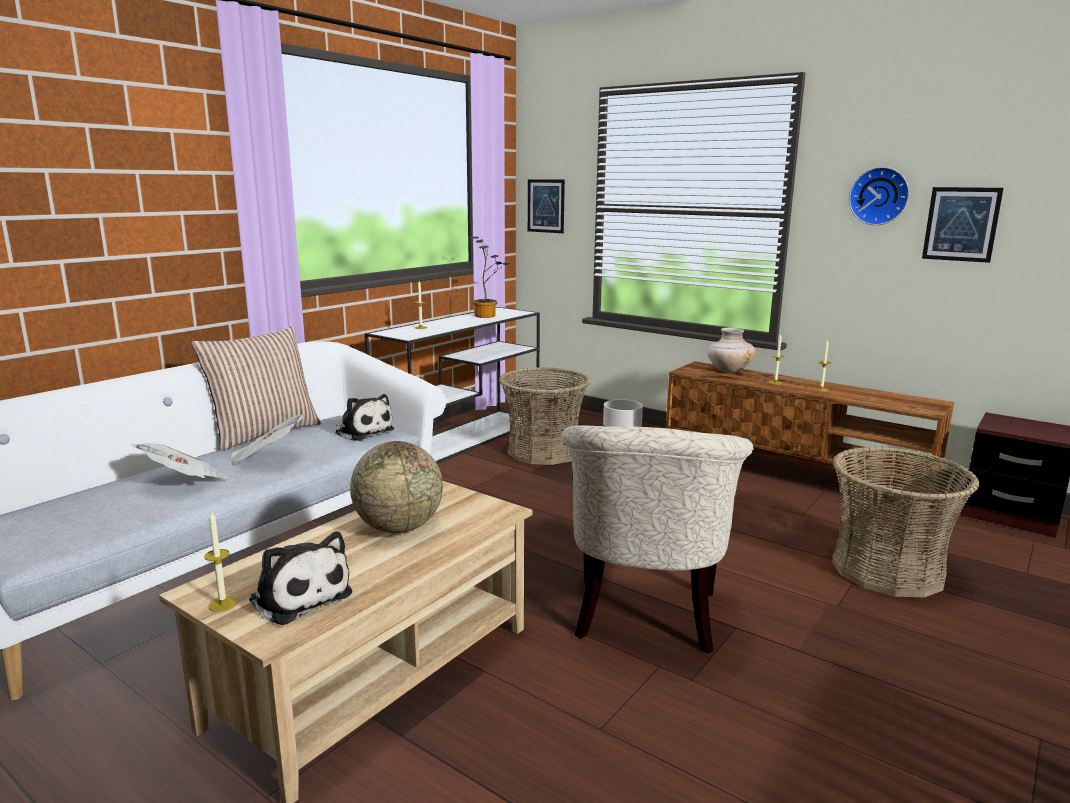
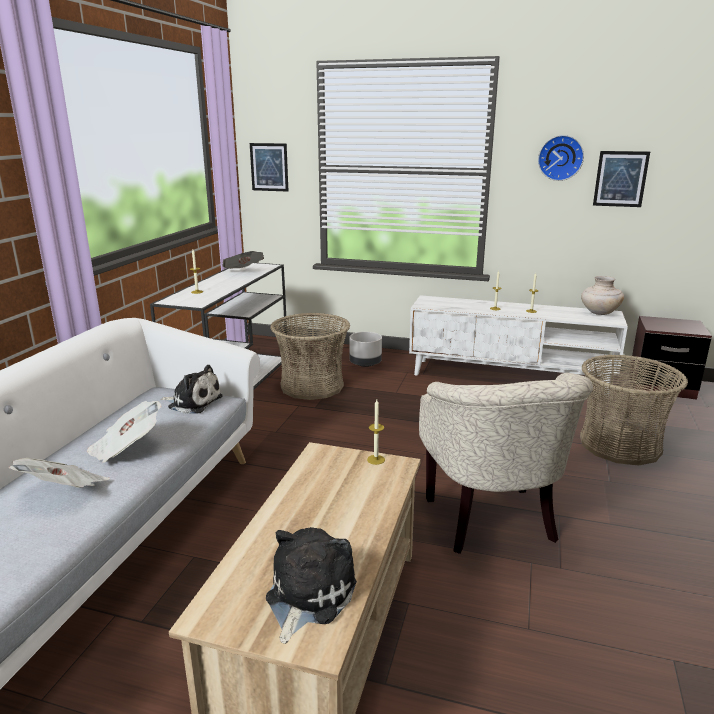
camera: 20 degrees left, 5 degrees up
(223, 604) = (244, 624): candle -> candle (376, 459)
(264, 432) = (95, 419): pillow -> none
(299, 596) = (307, 596): plush toy -> plush toy turned 90 degrees counterclockwise
(399, 528) = (329, 501): globe -> none
(488, 315) = (243, 272): potted plant -> newspaper
(729, 370) = (453, 301): beige vase -> beige vase (599, 313)
(793, 474) = (509, 377): brown tv stand -> white tv stand

